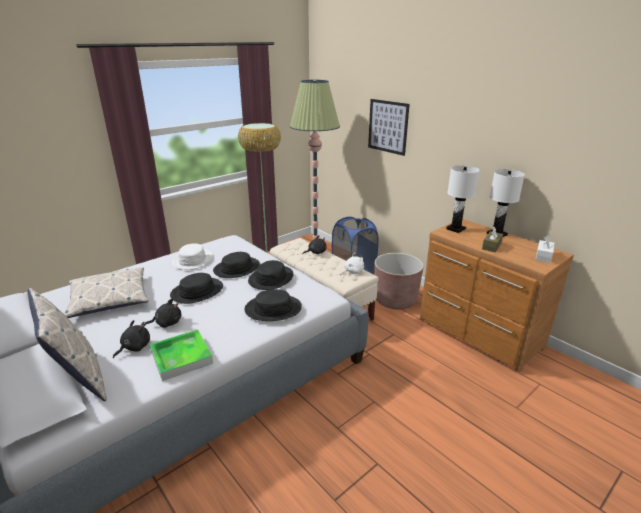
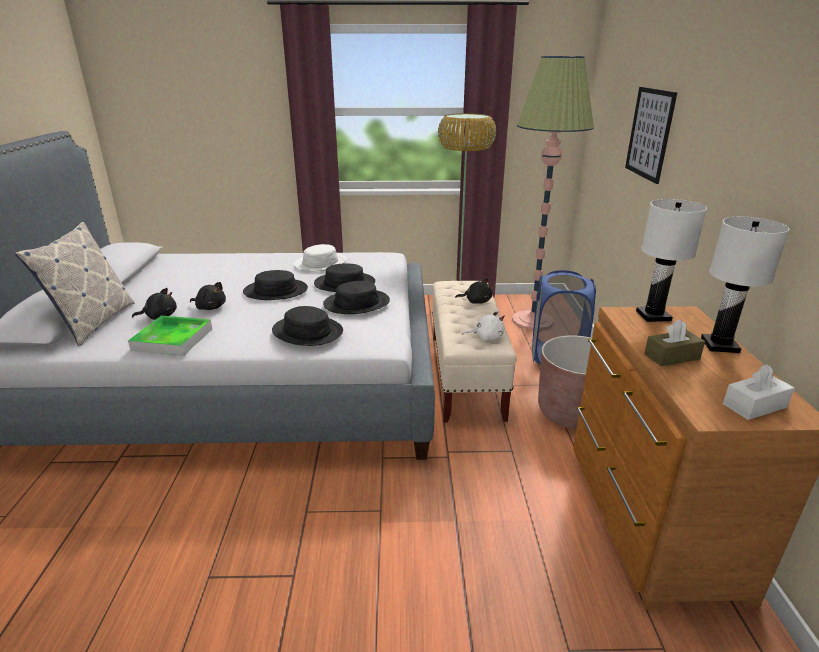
camera: 40 degrees right, 0 degrees up
(109, 299) = (208, 273): pillow -> none

